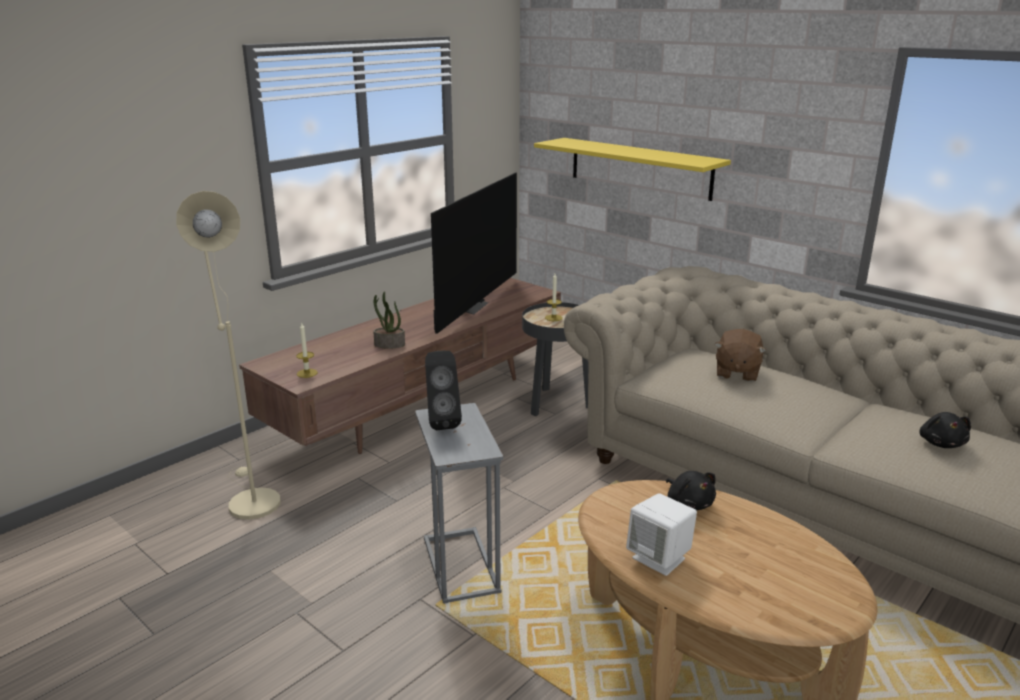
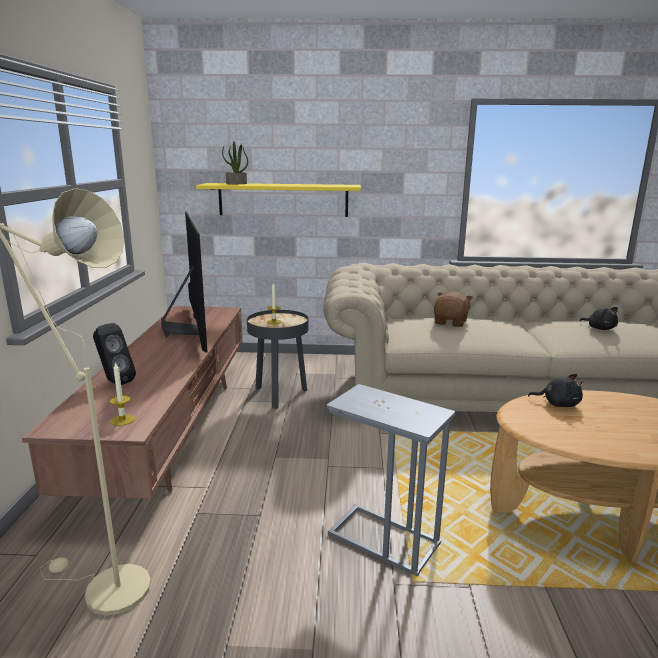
camera: 40 degrees left, 5 degrees down
(389, 345) = (166, 374): potted plant -> potted plant (236, 184)
(442, 422) = (365, 405): black speaker -> black speaker (114, 382)
(659, 558) = (611, 442): white speaker -> none
(736, 372) = (451, 322): brown plush toy -> brown plush toy turned 135 degrees counterclockwise

